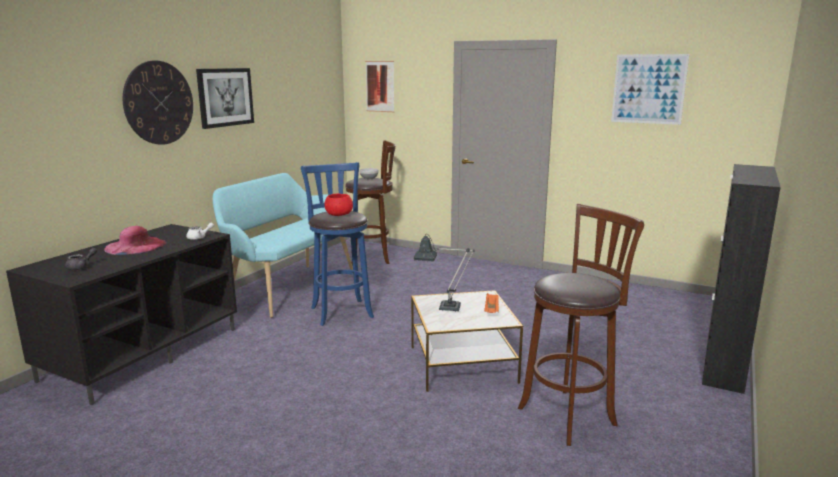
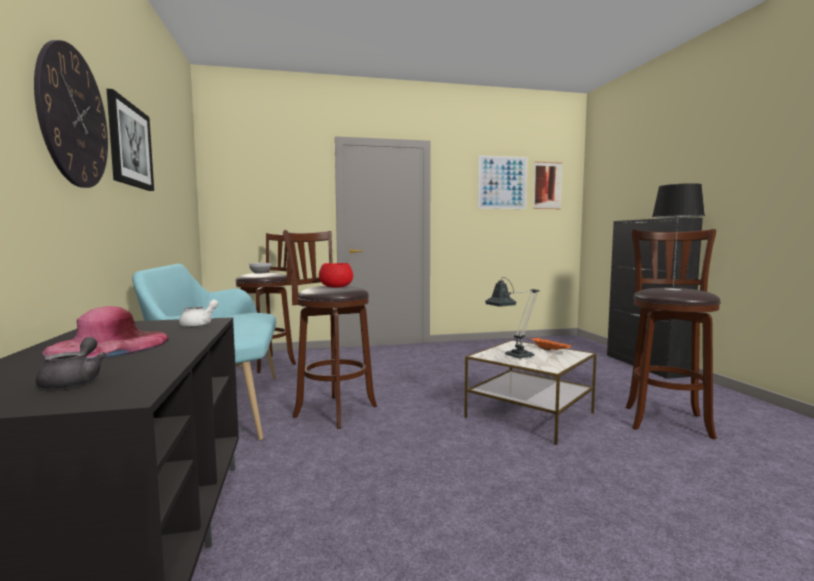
camera: 40 degrees left, 10 degrees down
(341, 311) = (332, 410): blue stool -> brown stool
(380, 86) = (248, 179): picture -> picture (547, 185)
(571, 281) = (673, 289): none -> table lamp

